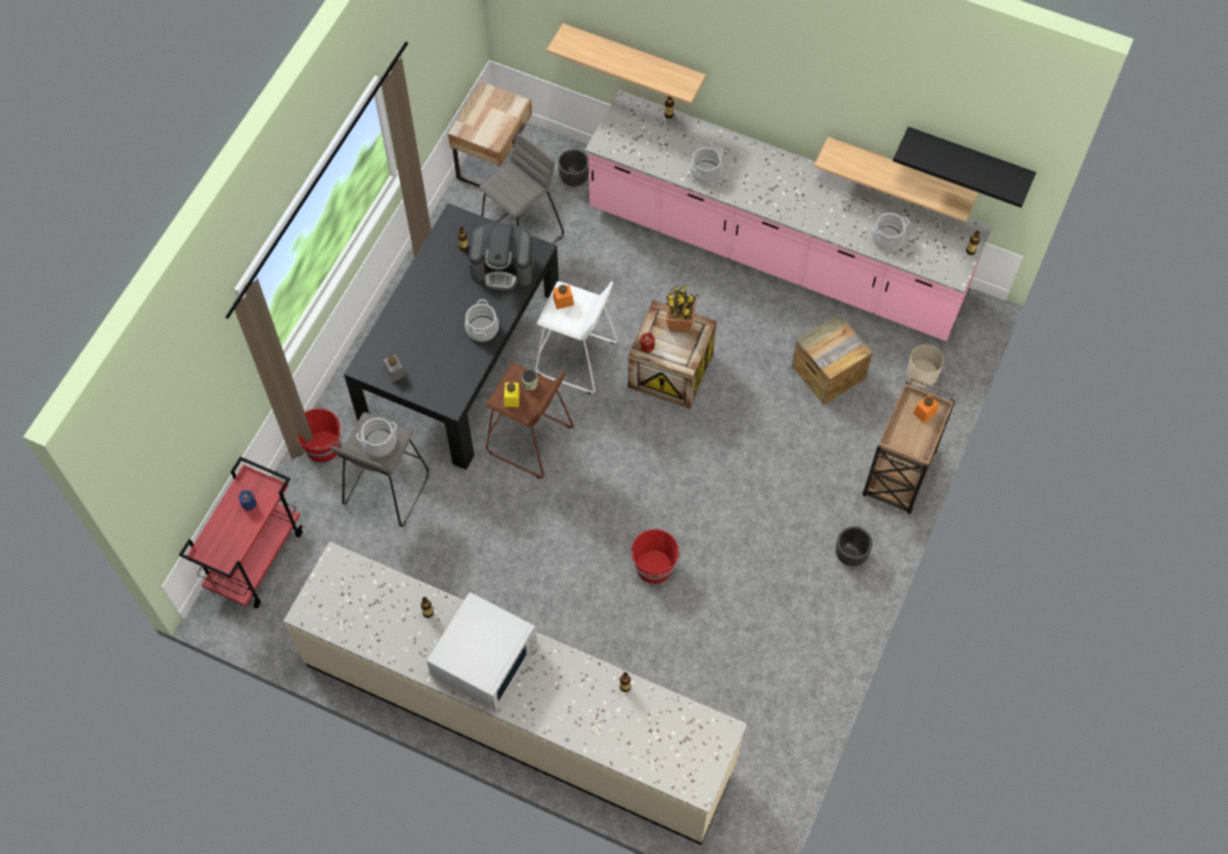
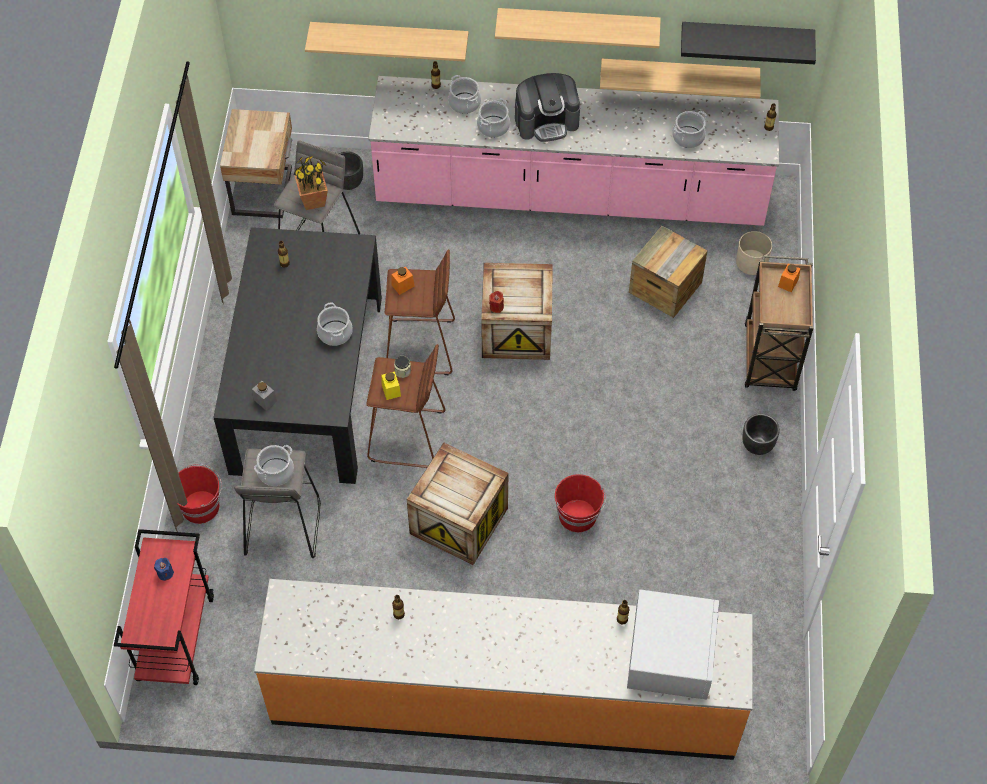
camera: 20 degrees left, 5 degrees down
(485, 658) = (474, 638): white microwave -> white microwave (671, 653)
(503, 267) = (332, 271): coffee machine -> coffee machine (546, 121)
(518, 714) = (504, 698): beige counter -> orange counter
(544, 535) = (459, 521): none -> crate
(576, 359) = (421, 347): white stool -> brown stool
(679, 323) = (518, 276): potted plant -> potted plant (313, 200)
(688, 141) = (464, 103): none -> cooking pot
(809, 99) = (578, 24): none -> shelf

